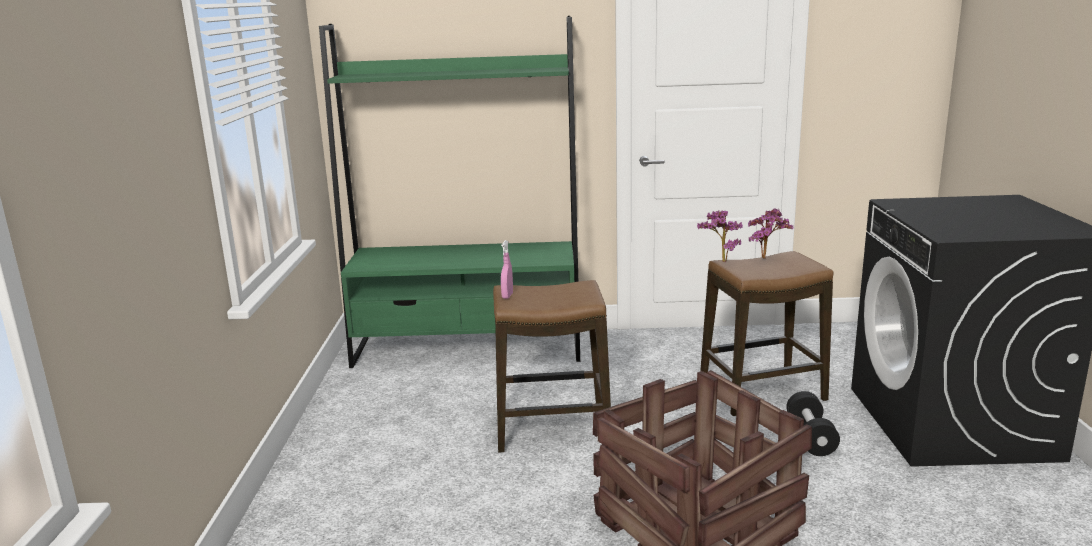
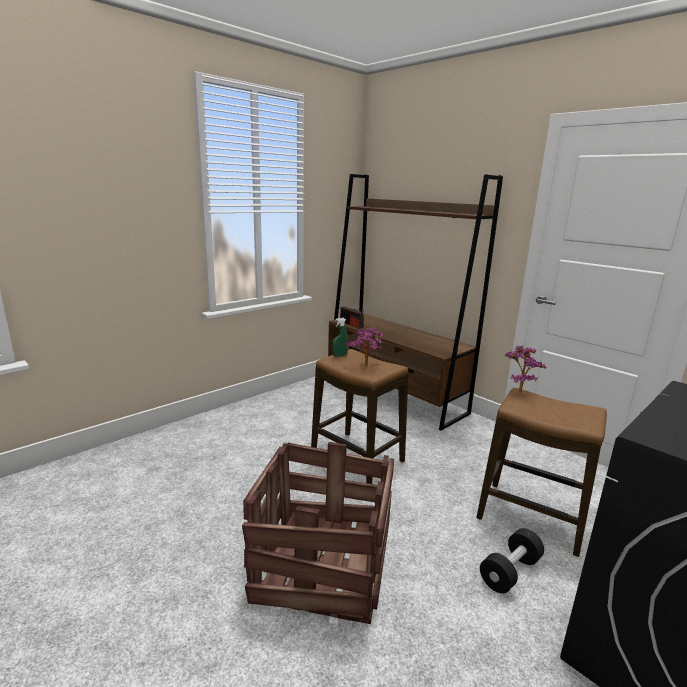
camera: 45 degrees right, 0 degrees up
(383, 266) = (351, 324): none -> radio
(468, 349) = (394, 395): green bookcase -> brown bookcase
(507, 296) = (340, 355): pink spray bottle -> green spray bottle
(766, 259) = (564, 404): potted plant -> potted plant (366, 366)

